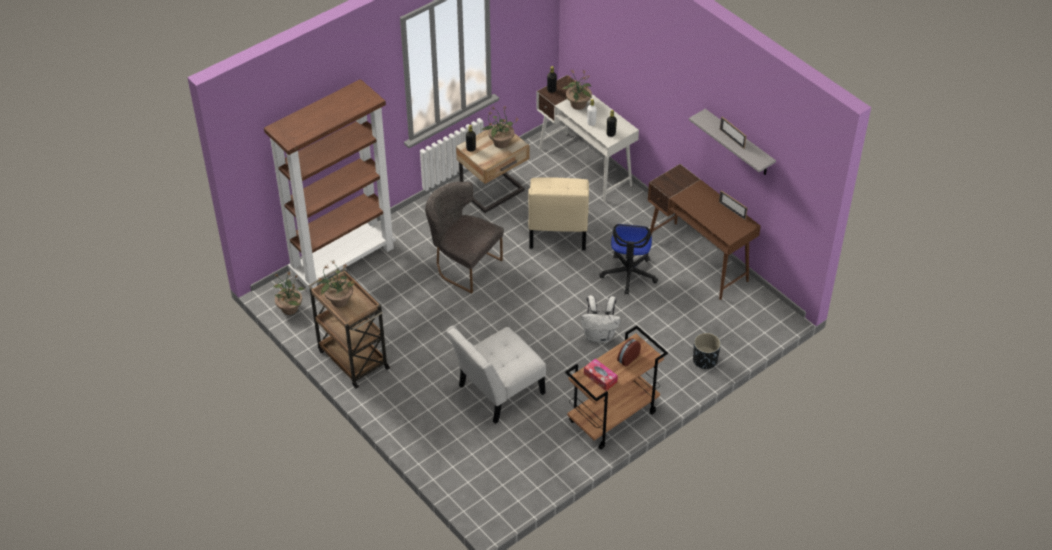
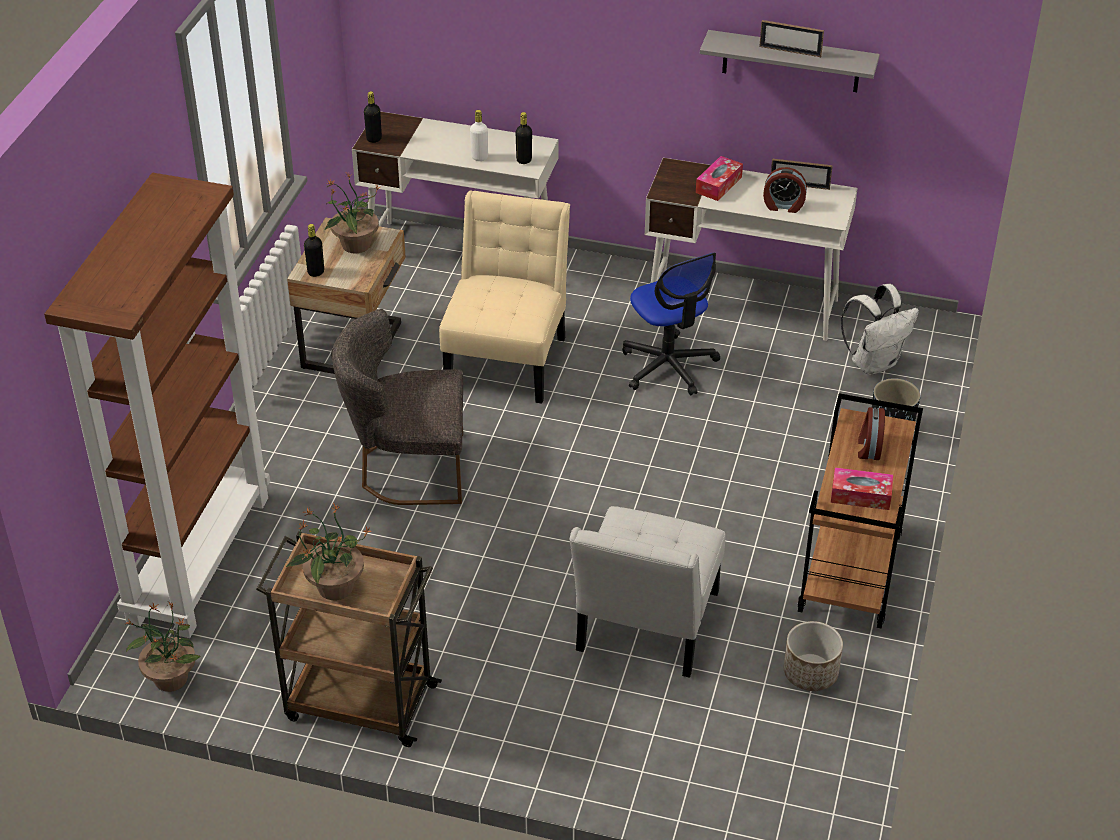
camera: 35 degrees left, 5 degrees down
(549, 451) = (810, 672): none -> planter
(557, 232) = (508, 358): beige chair -> beige chair turned 135 degrees counterclockwise
(578, 105) = (435, 142): potted plant -> none
(599, 336) = (713, 469): white backpack -> white backpack (874, 362)
(691, 191) = (718, 185): none -> tissue box
(698, 260) = (743, 304): brown desk -> white desk
(712, 218) = (783, 206): none -> alarm clock

